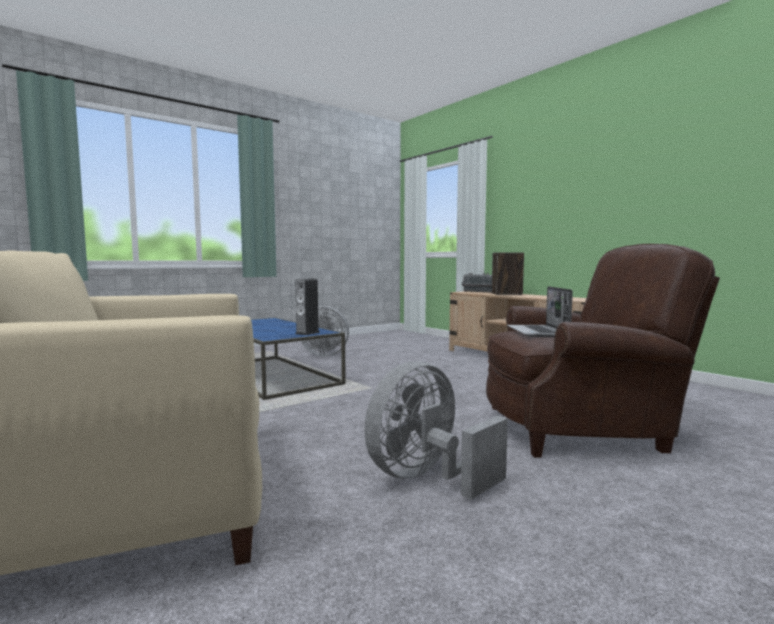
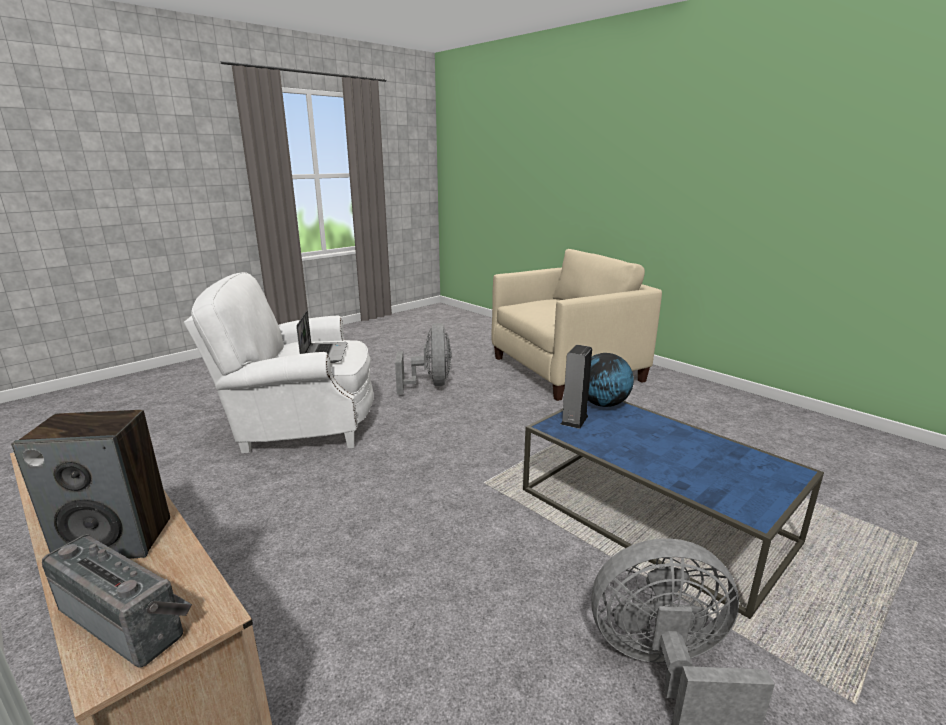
camera: 175 degrees right, 15 degrees up
(272, 337) = (603, 404): none -> globe
(427, 478) = (430, 384): grey fan -> grey fan turned 45 degrees counterclockwise
(579, 428) = (299, 424): brown armchair -> white armchair

